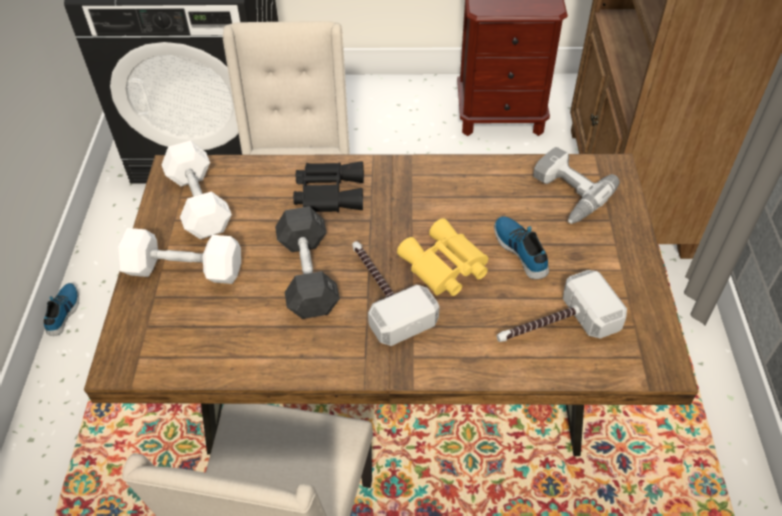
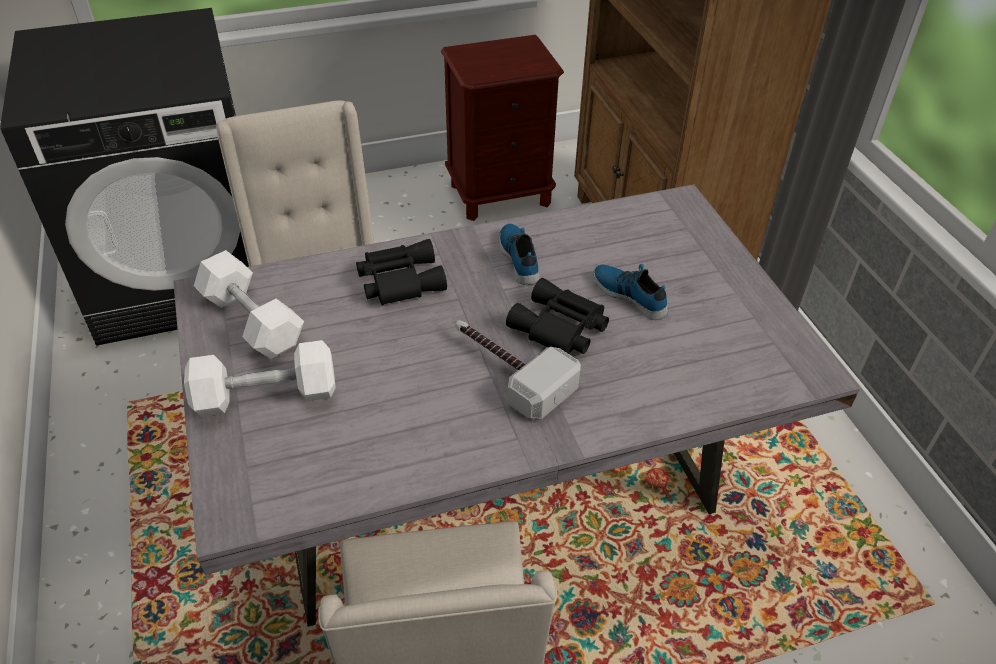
camera: 20 degrees left, 5 degrees down
(64, 311) = (61, 511): shoe -> shoe (520, 258)
(308, 275) = (415, 369): grey dumbbell -> none
(391, 388) = (492, 496): brown dining table -> grey dining table
(444, 267) = (559, 329): yellow binoculars -> black binoculars
(553, 326) = (696, 361): hammer -> none
(565, 194) = (648, 233): power drill -> none

